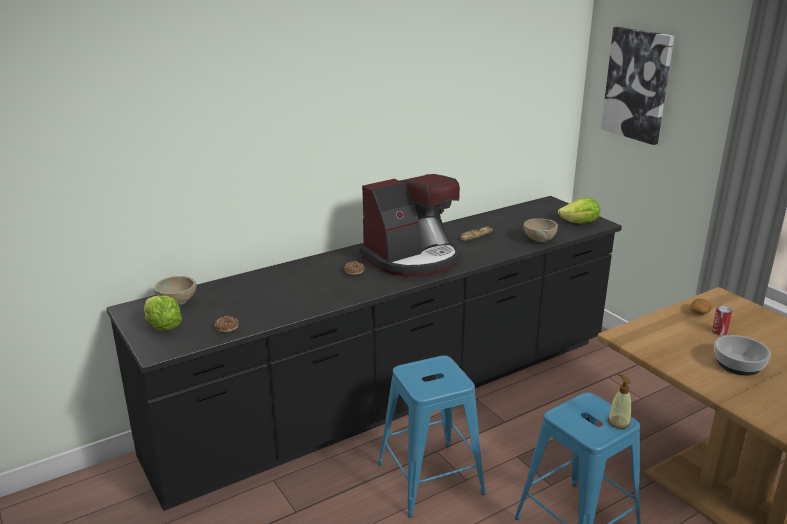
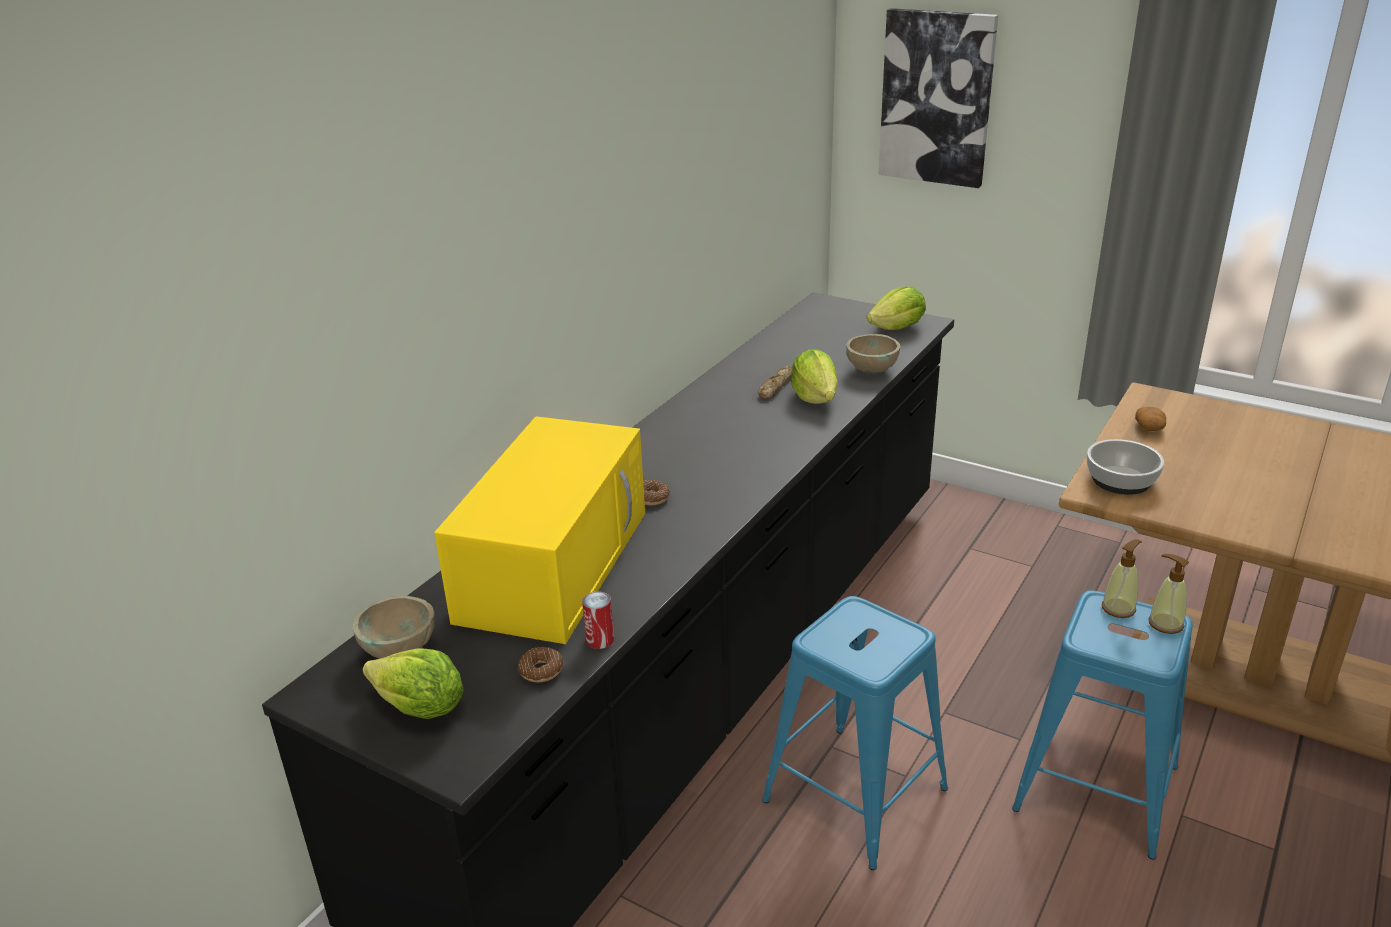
camera: 25 degrees left, 5 degrees up
(279, 286) = (554, 562): none -> yellow microwave
(412, 258) = (720, 449): coffee machine -> none
(491, 246) = (815, 398): none -> lettuce
(597, 406) = (1118, 608): none -> soap dispenser
(719, 331) = (1197, 449): can -> can (600, 639)
(738, 364) = (1262, 491): bowl -> bowl (1120, 479)

